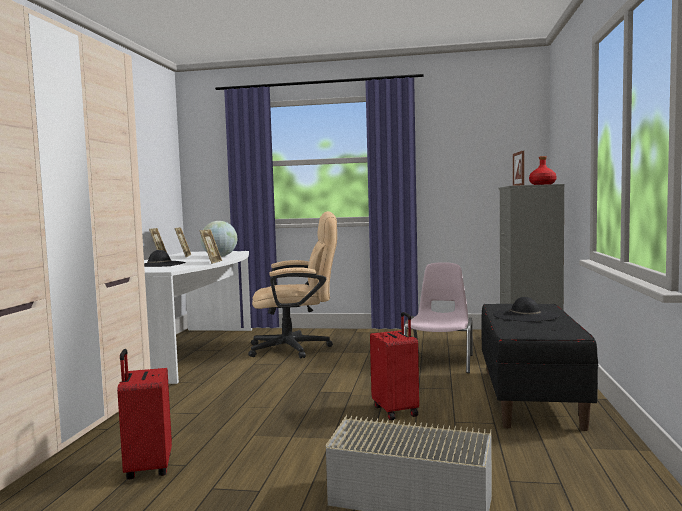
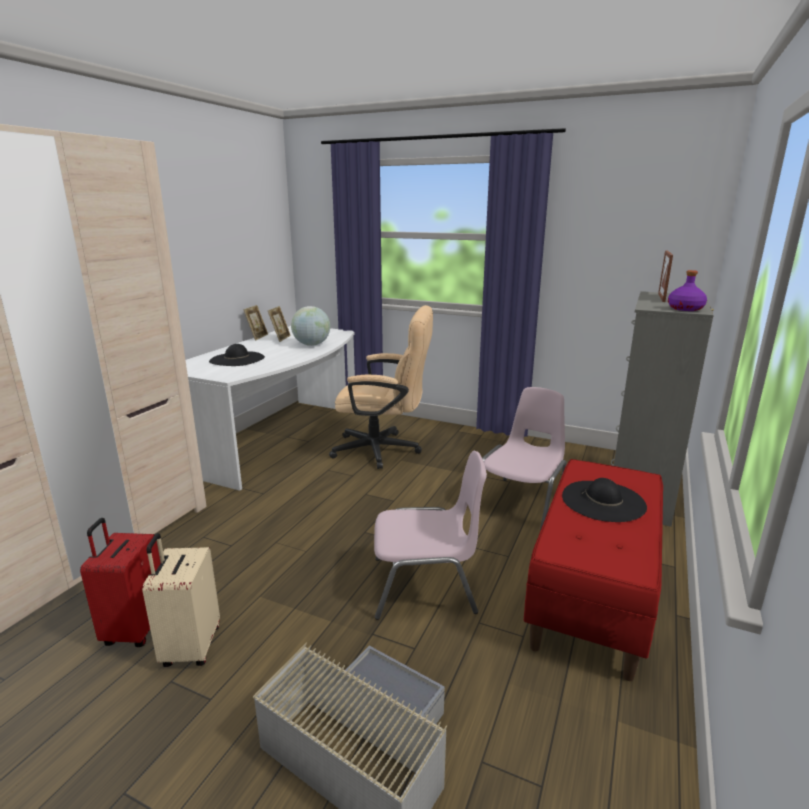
camera: 15 degrees right, 15 degrees up
(211, 262) = (289, 361): picture frame -> none
(213, 469) = (190, 647): none -> beige suitcase
(396, 411) = (425, 586): red suitcase -> pink chair
(531, 397) = (593, 595): black bench -> red bench
(542, 184) = (685, 309): red bottle -> purple bottle

